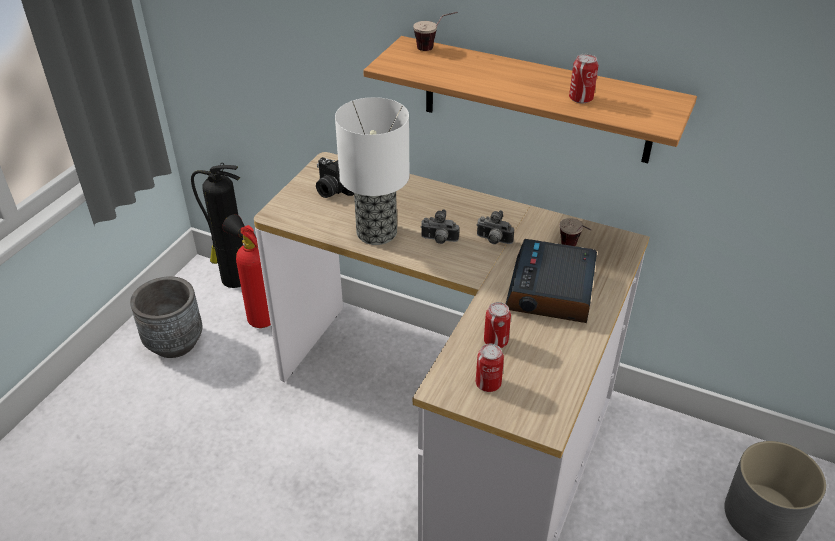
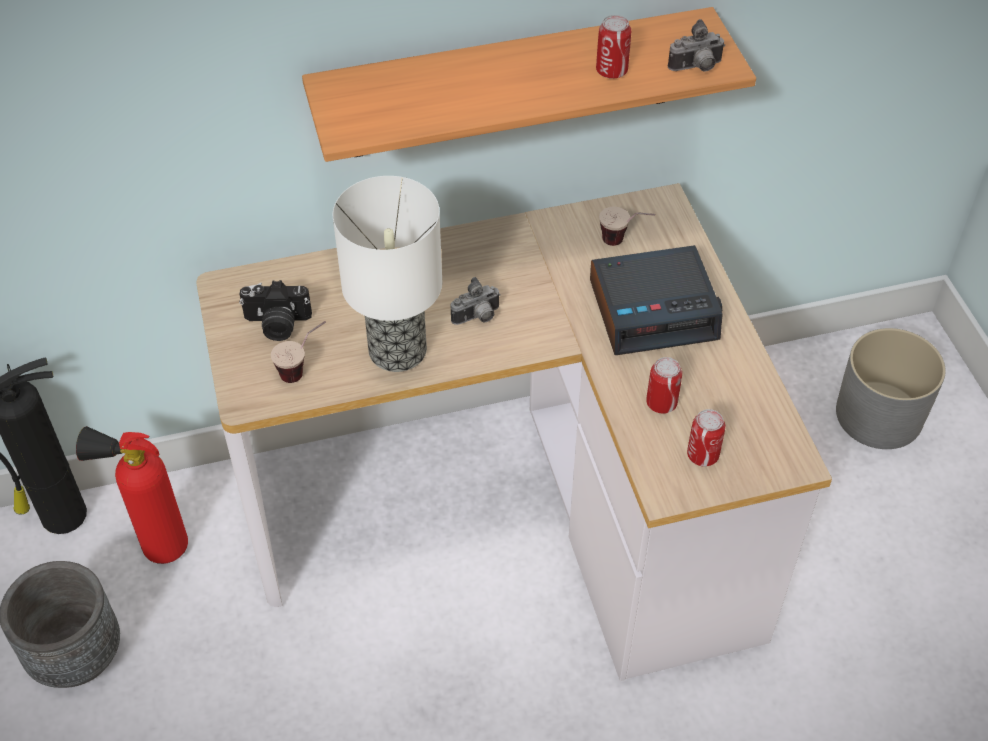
camera: 40 degrees left, 10 degrees up
(434, 48) = (370, 76): cup -> cup (304, 369)
(493, 241) = (535, 283): camera -> camera (696, 68)
(551, 291) = (654, 309): alarm clock -> alarm clock turned 75 degrees counterclockwise

